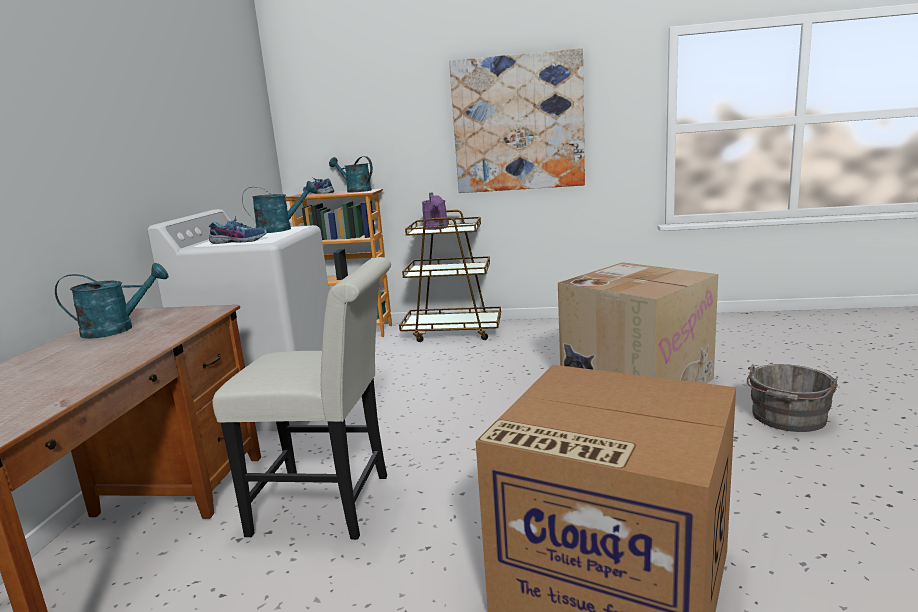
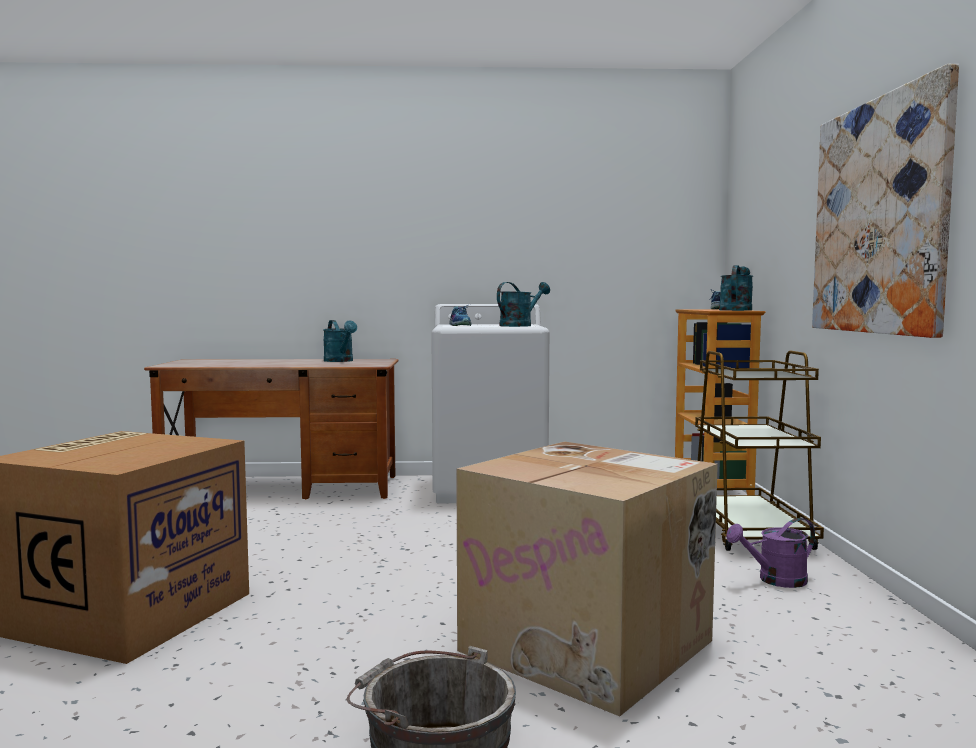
camera: 80 degrees right, 10 degrees down
(281, 229) = (520, 325): turquoise watering can -> turquoise watering can turned 105 degrees counterclockwise
(332, 504) = (304, 524): white chair -> none
(436, 228) = (752, 371): purple watering can -> purple watering can (775, 580)

